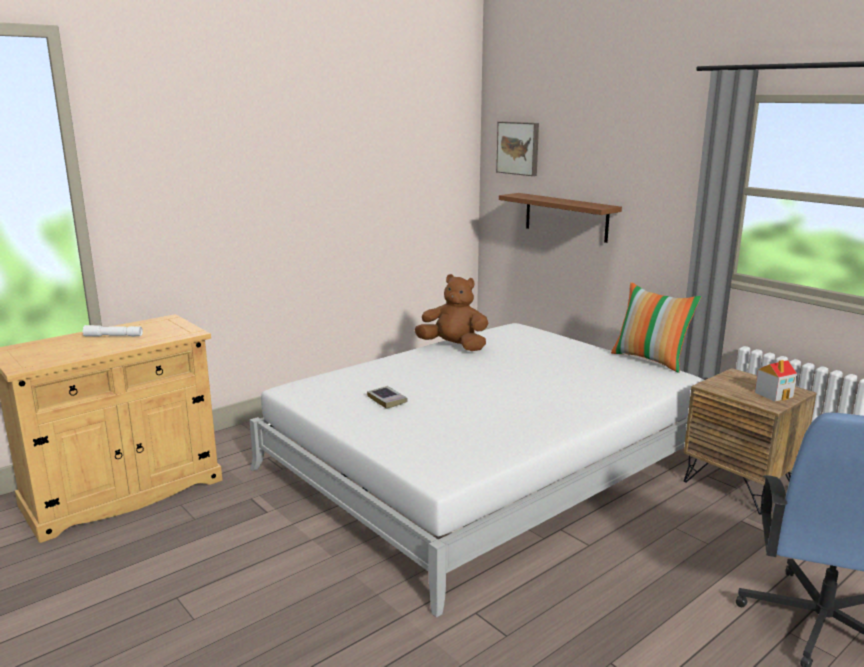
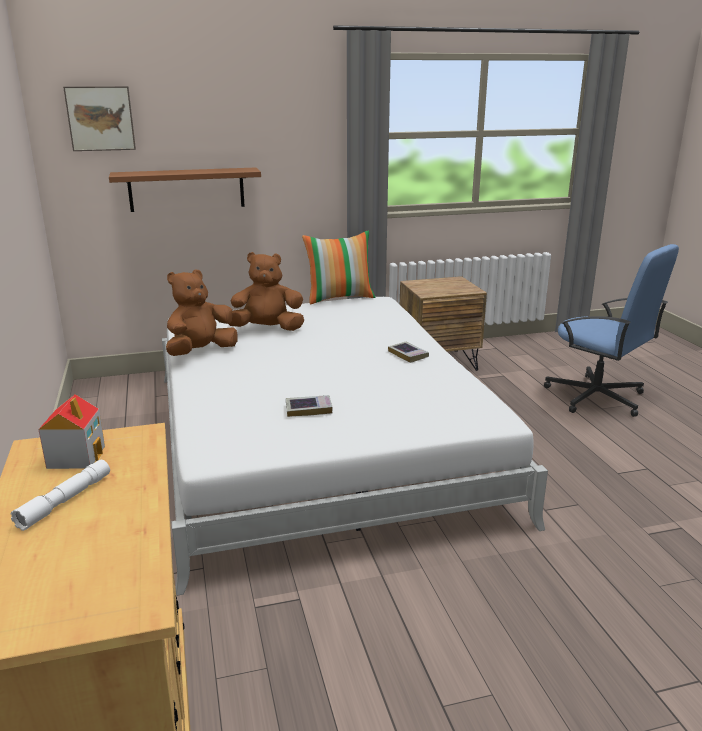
camera: 65 degrees left, 5 degrees up
(528, 353) = (267, 329): none -> brown plush toy
(548, 415) = (408, 355): none -> book
(774, 394) = (457, 285): toy house -> toy house (76, 456)

